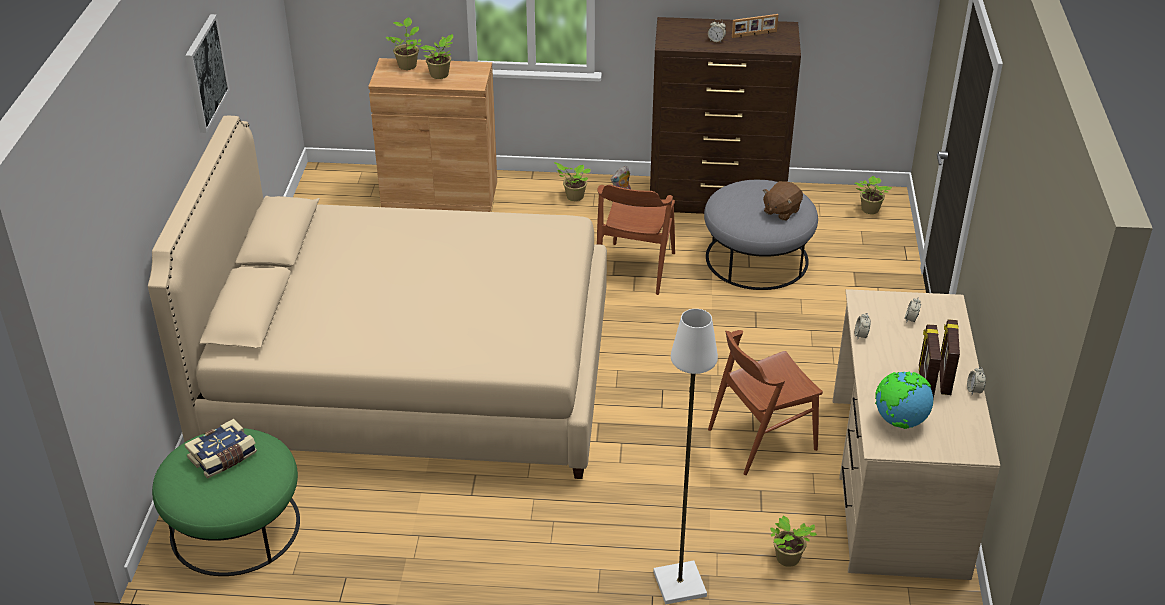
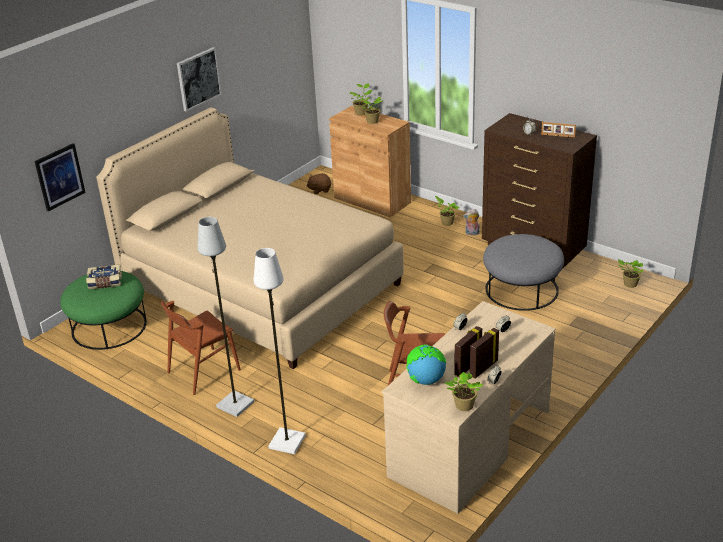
camera: 35 degrees right, 5 degrees down
(112, 305) = (59, 177): none -> picture
(555, 564) = (234, 405): none -> grey floor lamp
(635, 268) = (441, 271): brown chair -> brown chair (203, 371)
(781, 211) = (531, 257): brown plush toy -> brown plush toy (319, 190)
(787, 559) = (359, 455): potted plant -> potted plant (463, 406)

